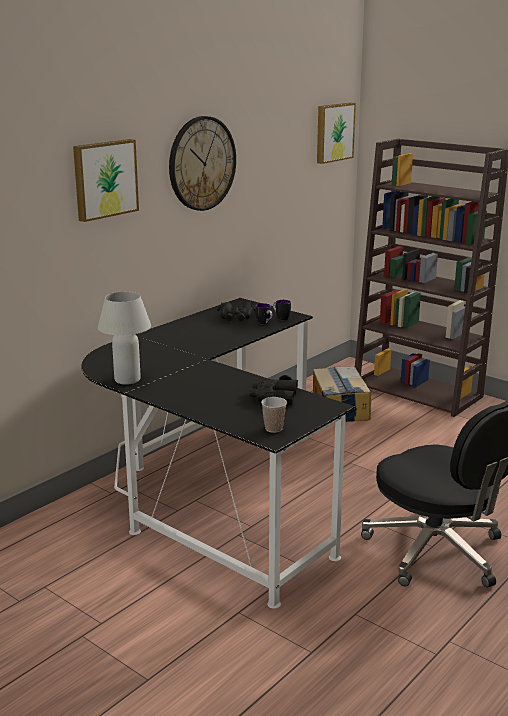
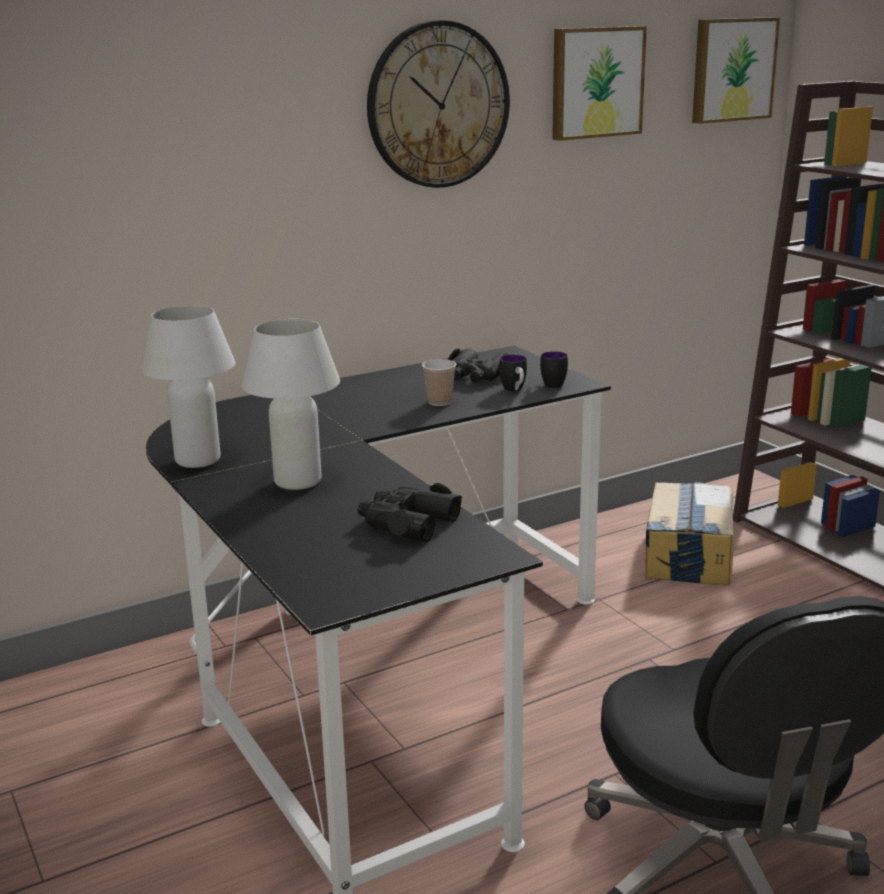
camera: 20 degrees right, 0 degrees up
(104, 179) = (229, 117): picture -> picture (595, 82)
(196, 384) = (298, 481): none -> white table lamp
(273, 429) = (348, 584): cup -> cup (439, 402)

